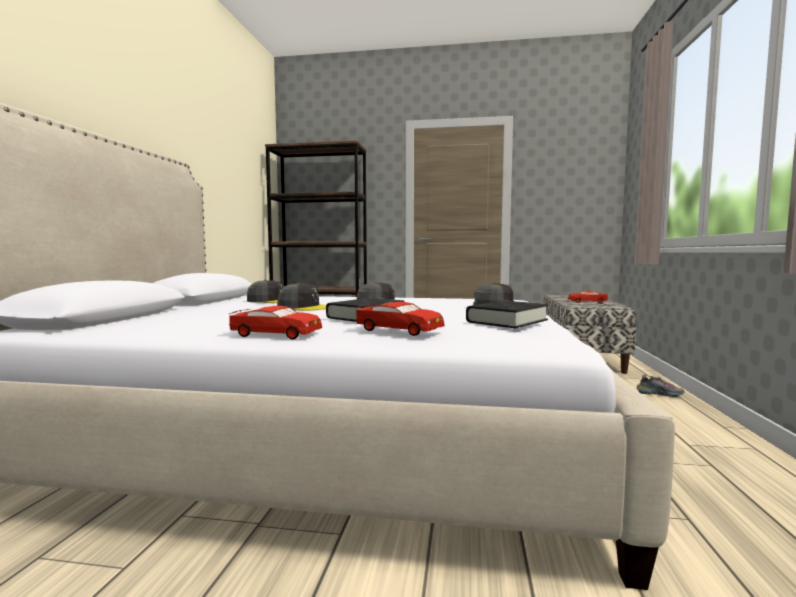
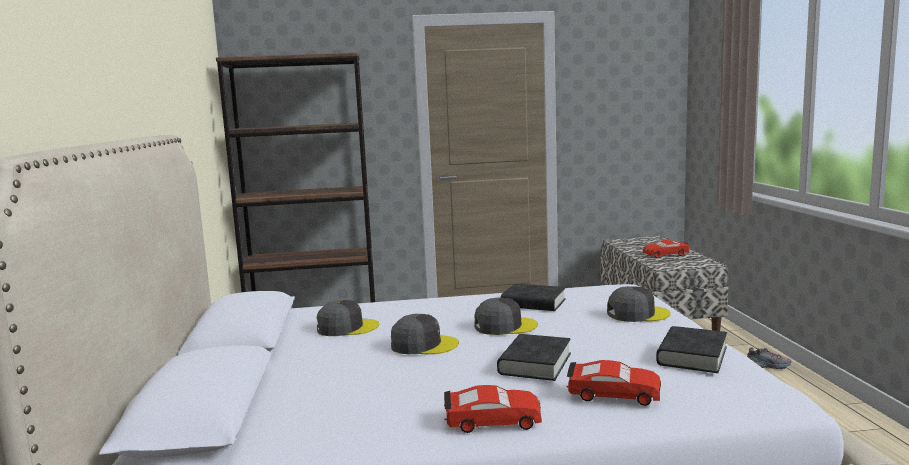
camera: 15 degrees left, 5 degrees up
(424, 300) = (533, 303): none -> black book

